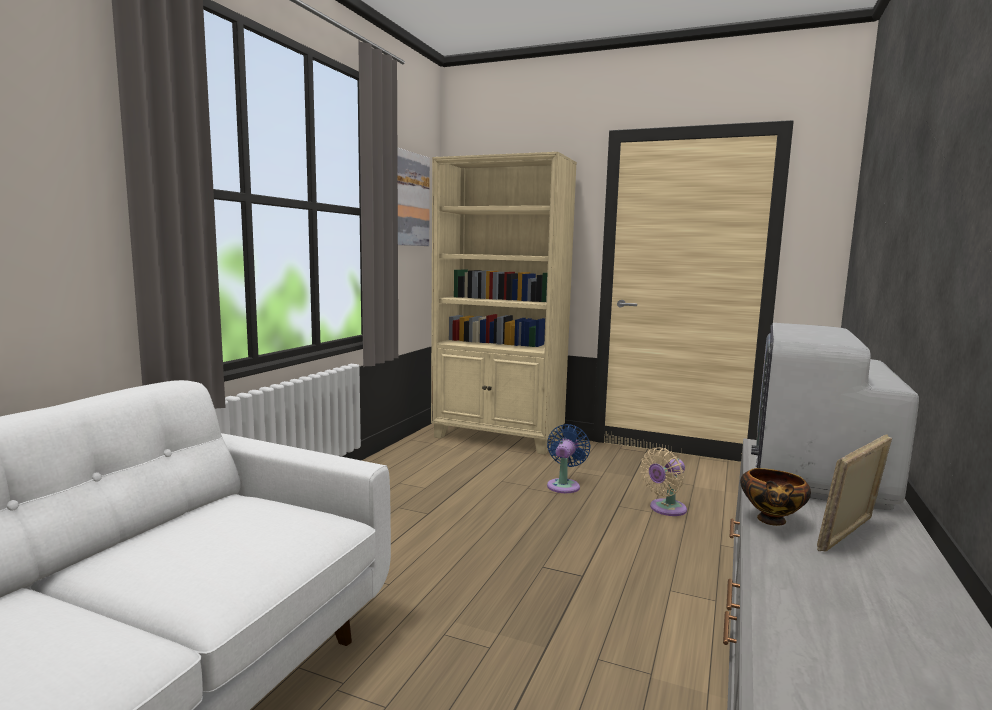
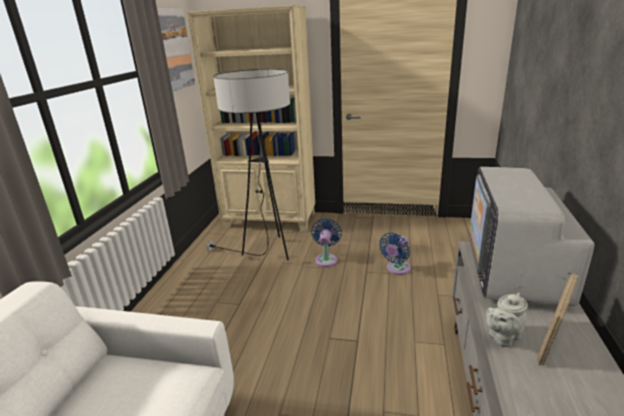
camera: 10 degrees left, 15 degrees up
(483, 469) = (267, 254): none -> floor lamp
(665, 509) = (397, 269): beige fan -> blue fan
(772, 521) = (502, 337): bowl -> grey teapot

